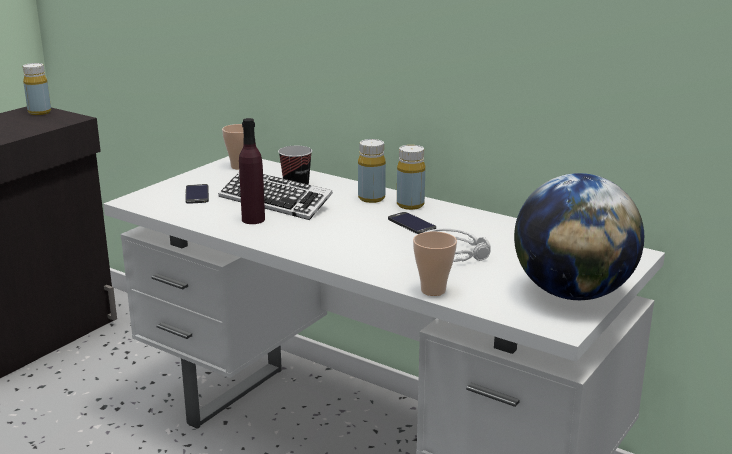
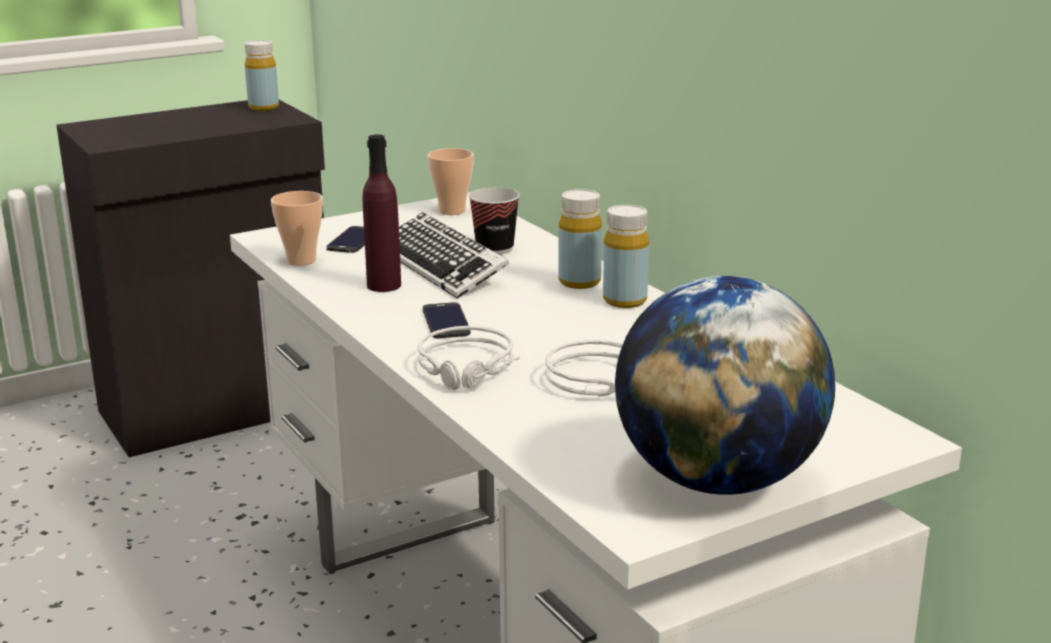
camera: 25 degrees right, 0 degrees up
(367, 260) = (468, 368): none -> grey headphones
(411, 223) = (594, 328): phone -> phone (446, 321)
(433, 290) = (509, 430): cup -> cup (301, 260)

